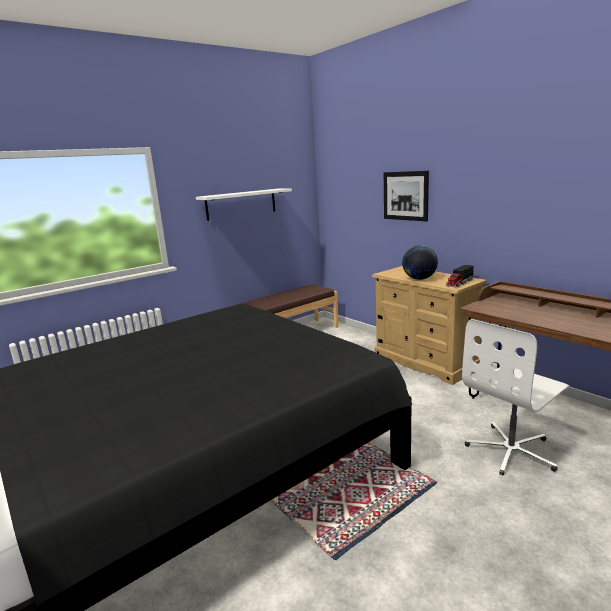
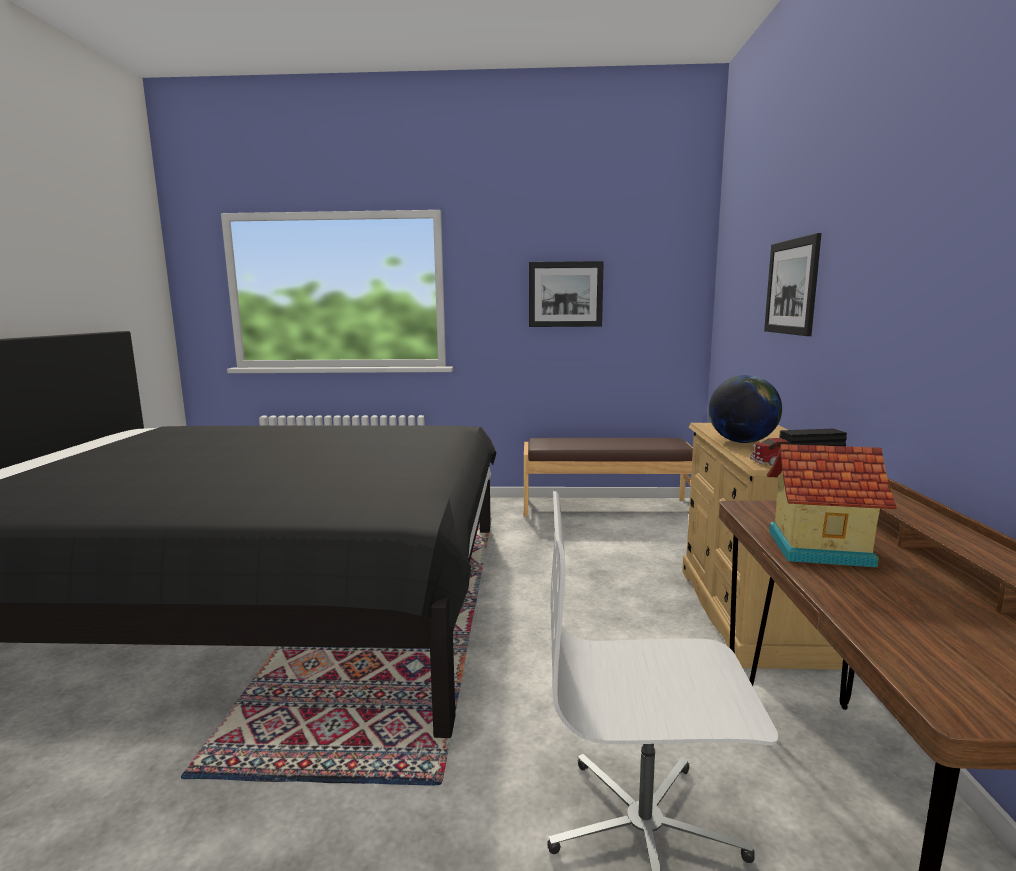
camera: 40 degrees right, 5 degrees down
(241, 204) = (565, 294): white shelf -> picture
(525, 314) = (817, 547): none -> toy house

